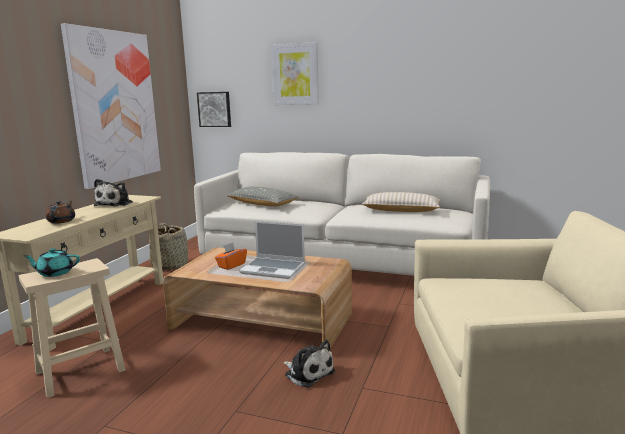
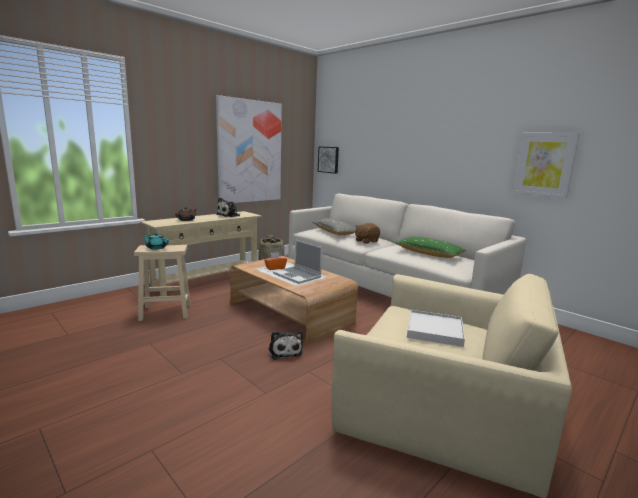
camera: 25 degrees right, 0 degrees up
(295, 74) = (383, 137): picture -> picture (544, 164)
(314, 208) = (366, 241): none -> brown plush toy
(401, 210) = (429, 254): beige pillow -> green pillow
(509, 294) = (435, 330): none -> white tray

